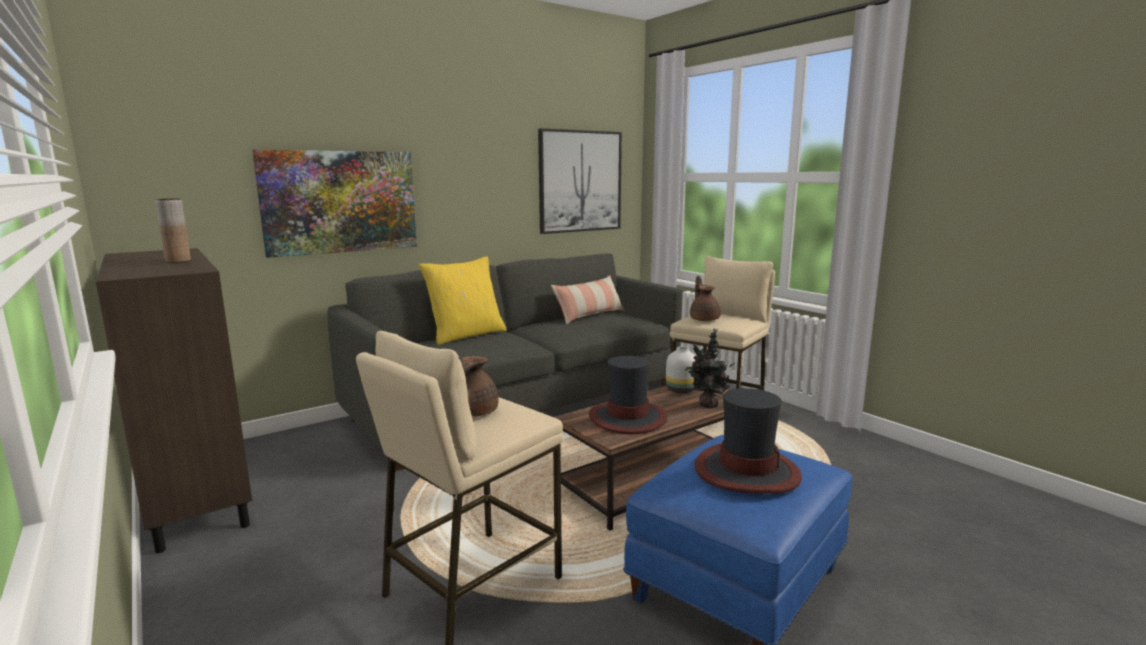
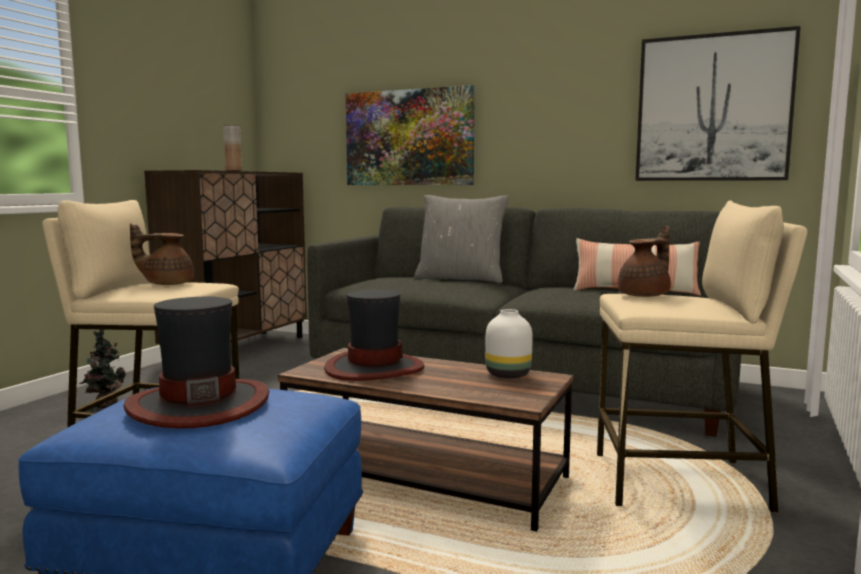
camera: 60 degrees right, 5 degrees down
(466, 335) = (461, 279): yellow pillow -> grey pillow
(707, 405) = (471, 391): potted plant -> potted plant (104, 405)

